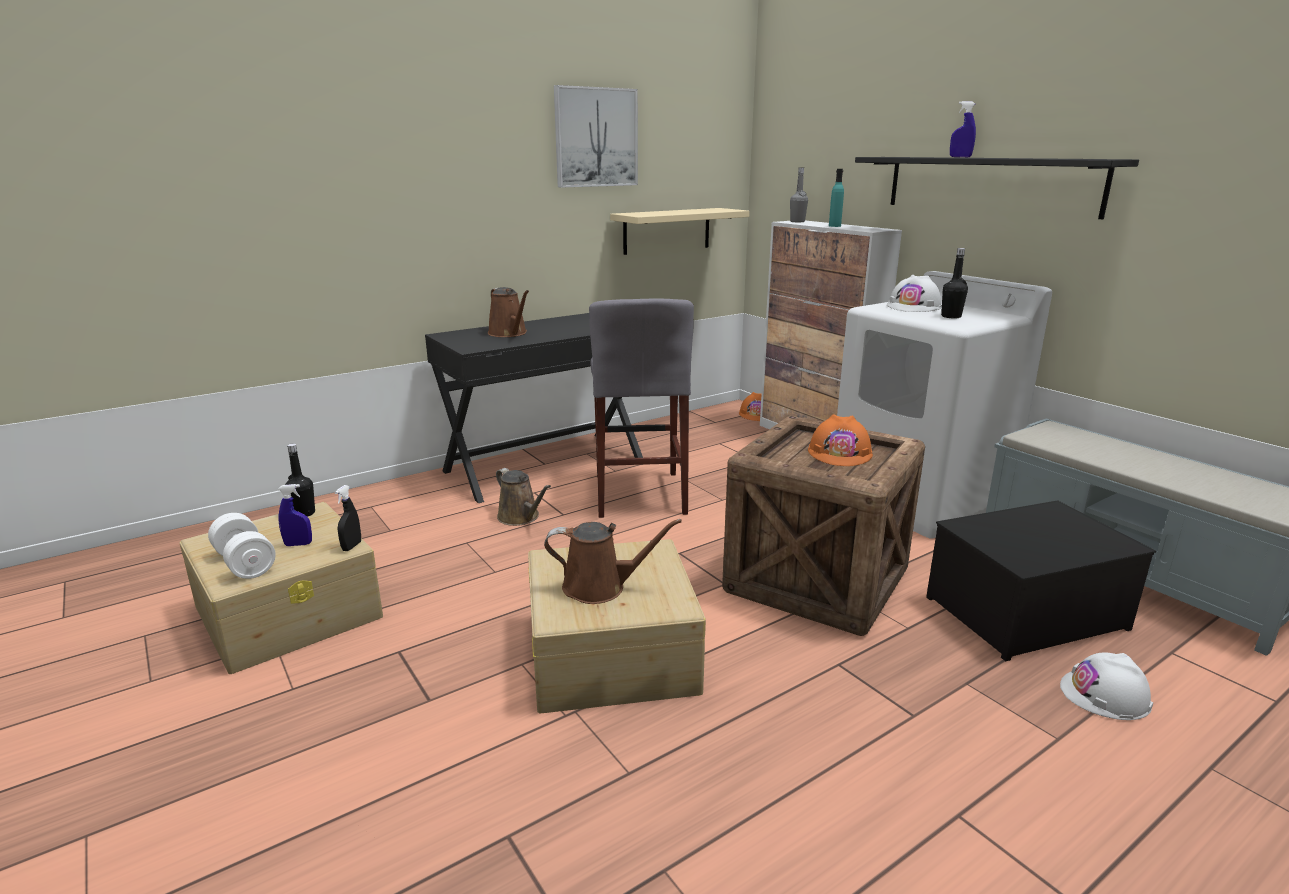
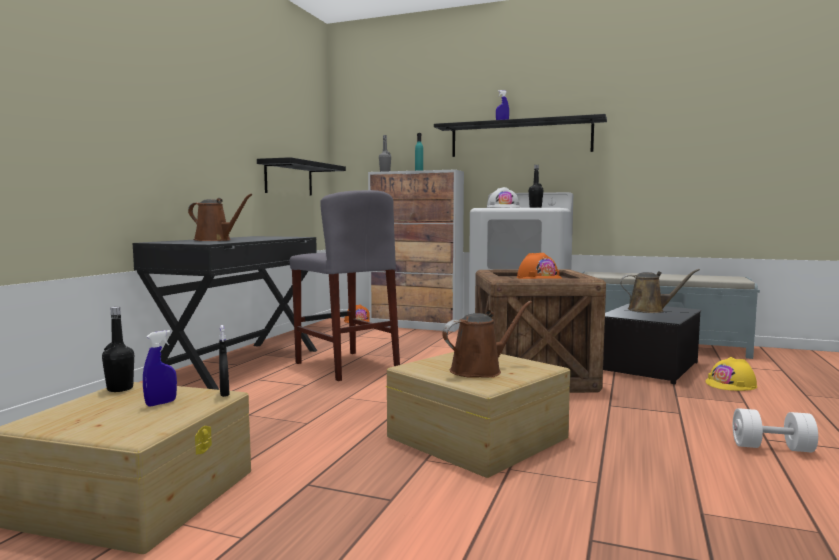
camera: 35 degrees left, 15 degrees down
(245, 563) = (123, 423): white dumbbell -> white dumbbell (772, 448)
(521, 517) = (272, 393): brown watering can -> brown watering can (649, 310)
(596, 137) = (247, 98): picture -> none
(667, 230) = (289, 178): beige shelf -> black shelf
(1105, 695) = (731, 384): white hard hat -> yellow hard hat

